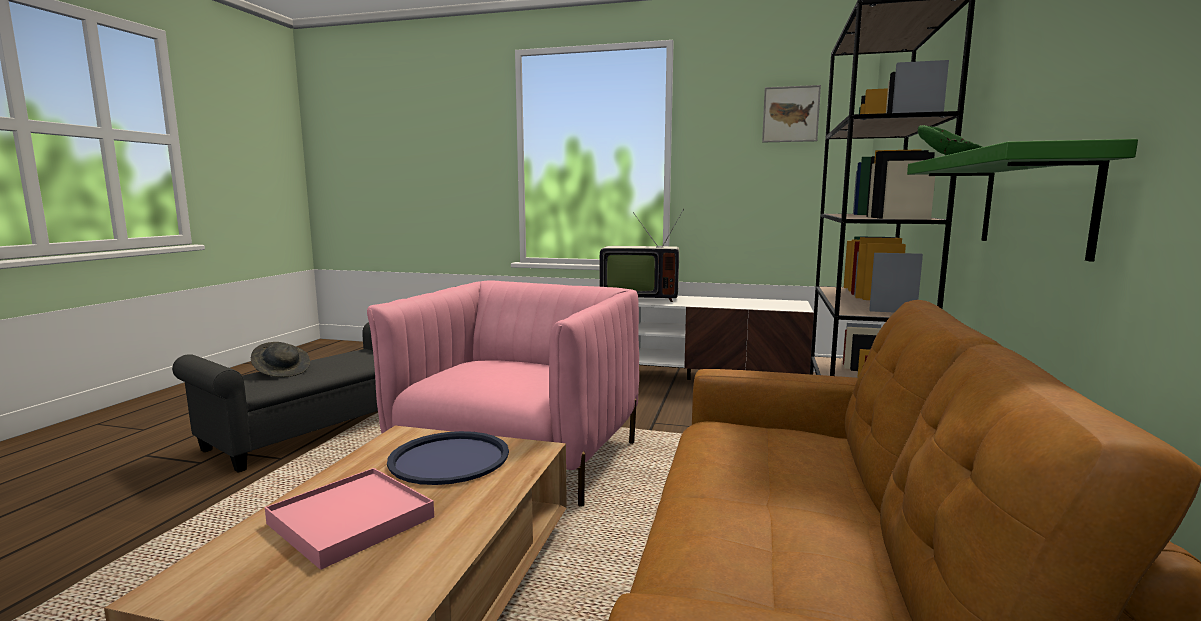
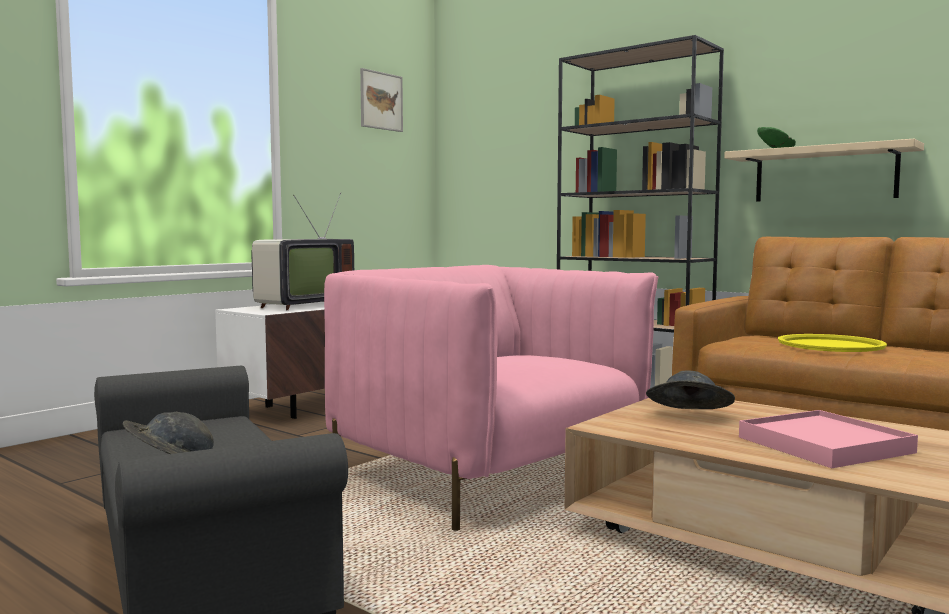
camera: 65 degrees left, 5 degrees down
(449, 459) = (688, 417): blue tray -> grey hat
(755, 478) = (830, 345): none -> yellow tray
(1034, 202) = (824, 174): green shelf -> beige shelf

